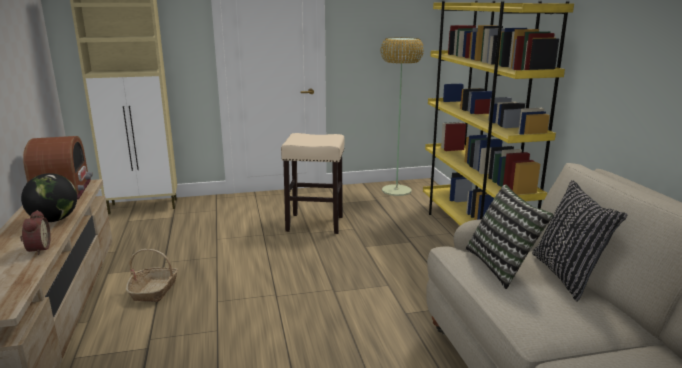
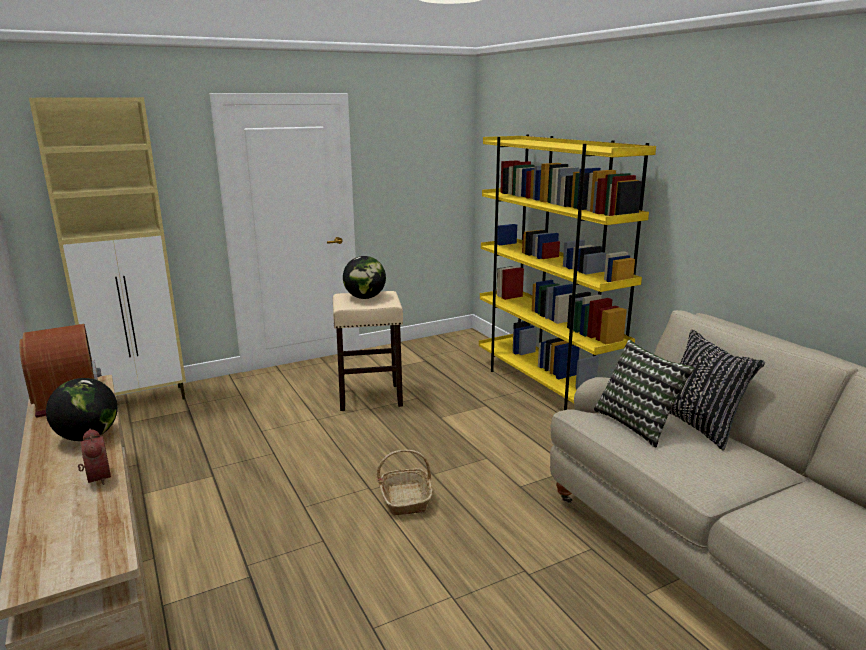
camera: 15 degrees left, 0 degrees up
(154, 290) = (218, 505): basket -> basket (406, 498)
(313, 137) = (365, 297): none -> globe
(396, 190) = (442, 347): floor lamp -> none

